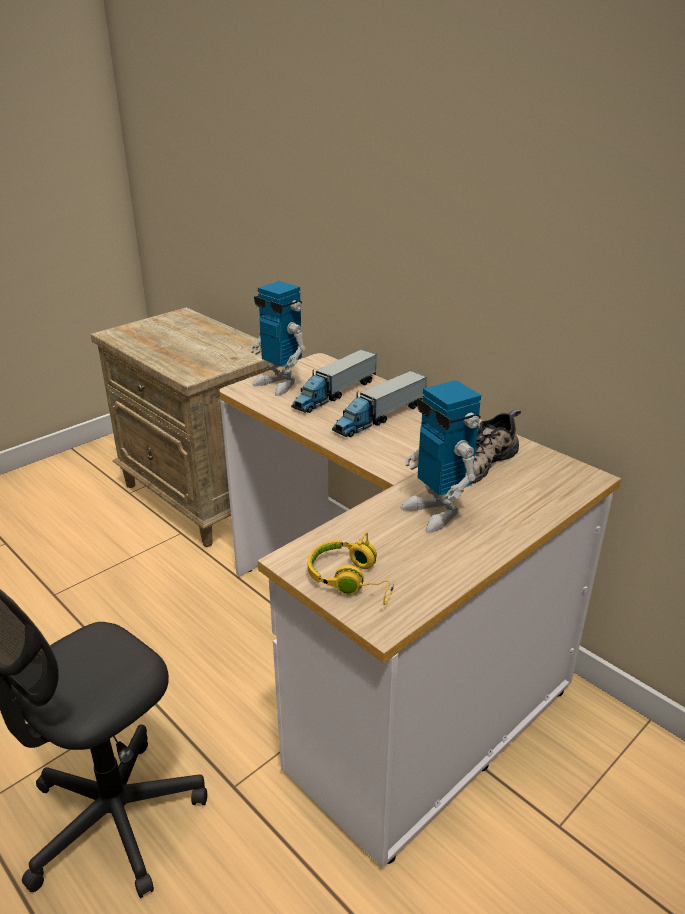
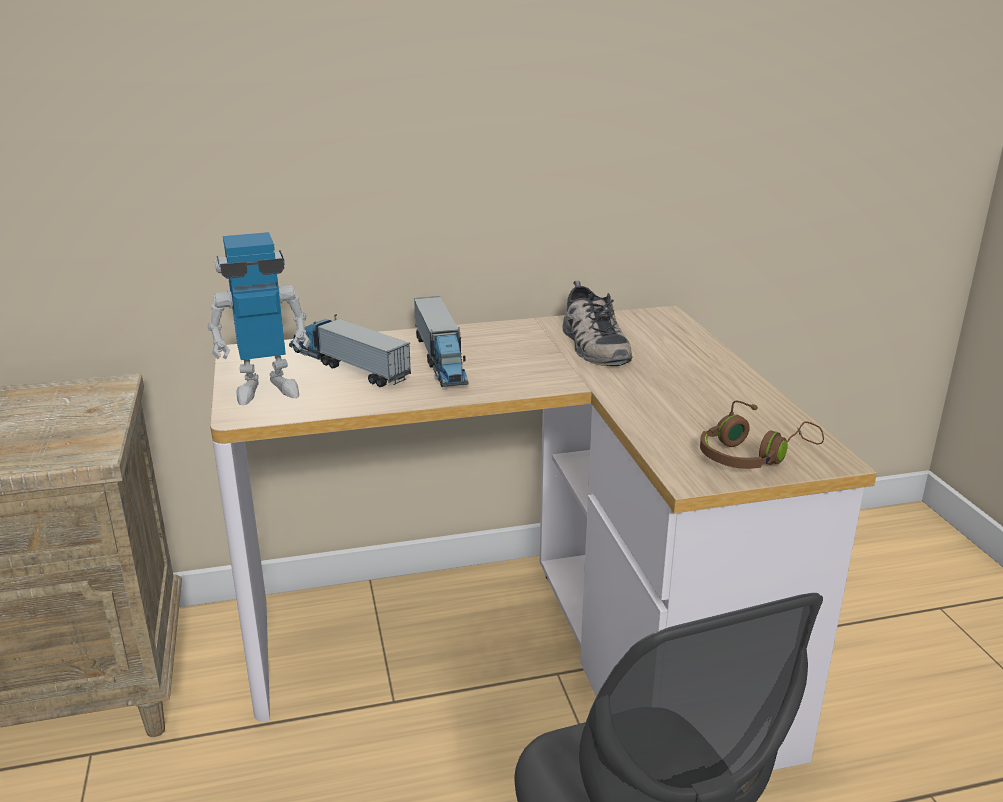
camera: 60 degrees left, 5 degrees down
(335, 394) = (347, 366): toy truck -> toy truck turned 150 degrees clockwise
(352, 580) = (752, 456): yellow headphones -> brown headphones
(436, 512) = (664, 386): toy robot -> none

